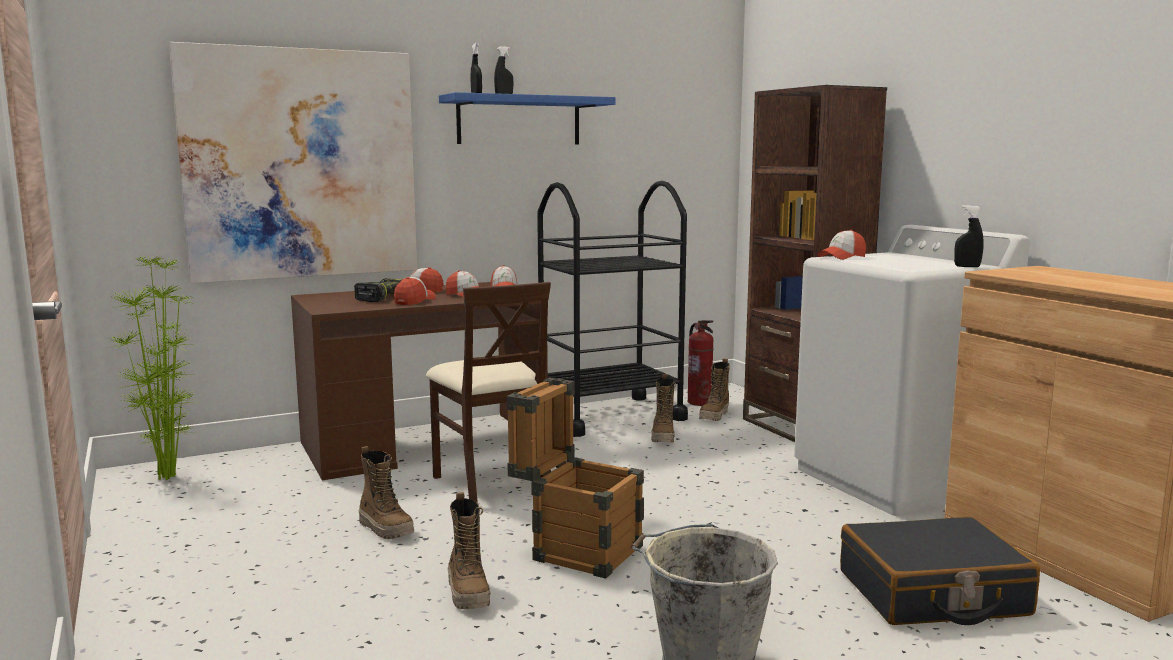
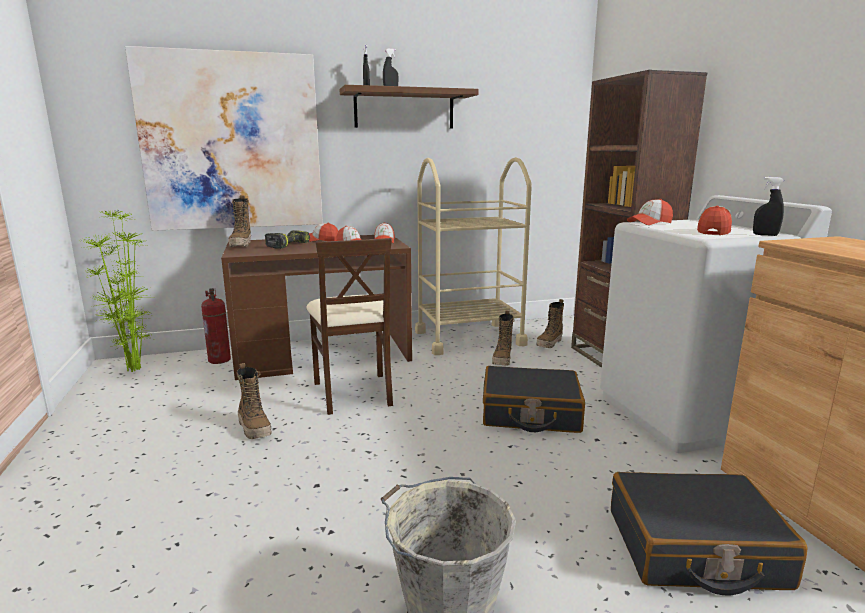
camera: 10 degrees right, 5 degrees up
(414, 301) = (308, 248): cap -> cap (714, 231)
(468, 593) = (282, 500): boot -> boot (241, 245)
(519, 121) = (404, 109): blue shelf -> brown shelf
(576, 550) = (389, 463): crate -> none
(609, 415) = (469, 338): black cart -> beige cart
(700, 402) = (542, 331): fire extinguisher -> fire extinguisher (220, 360)
(719, 490) = (530, 413): none -> black suitcase

